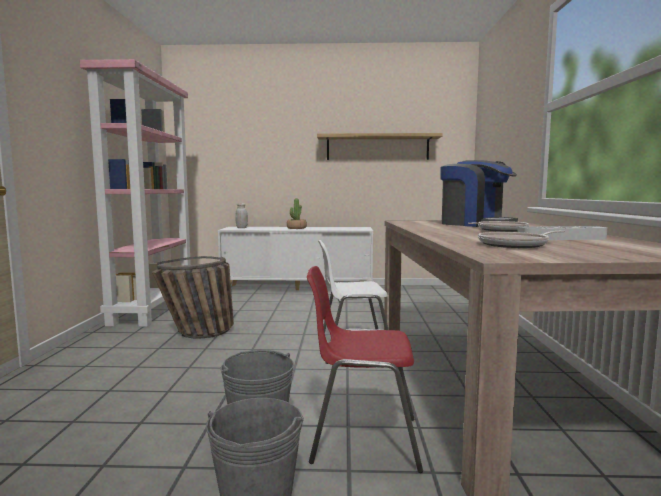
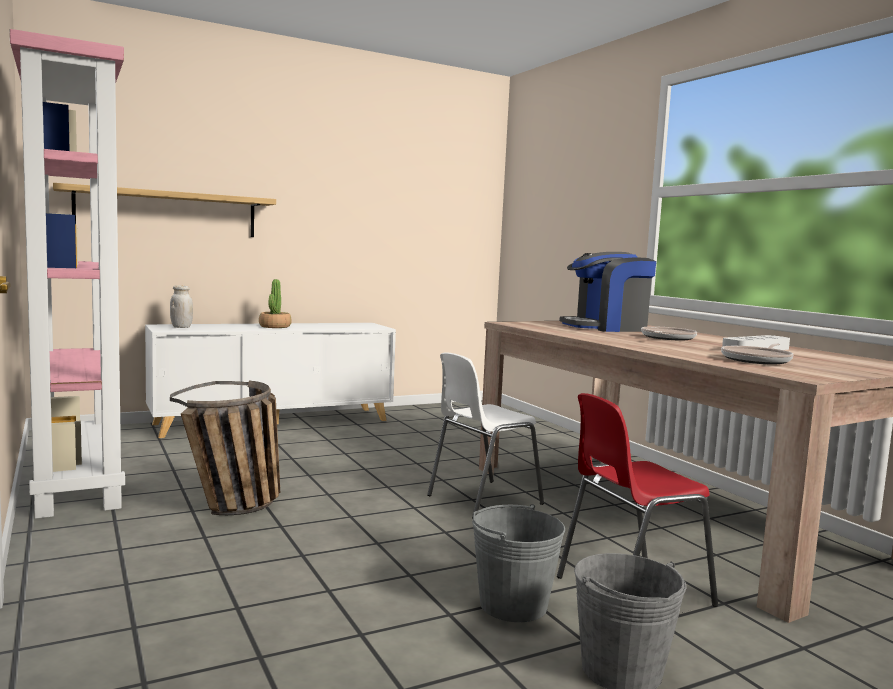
camera: 30 degrees left, 0 degrees up
(377, 147) = (383, 207): shelf -> shelf (167, 213)
(475, 224) = (606, 328): coffee machine -> coffee machine turned 150 degrees clockwise

